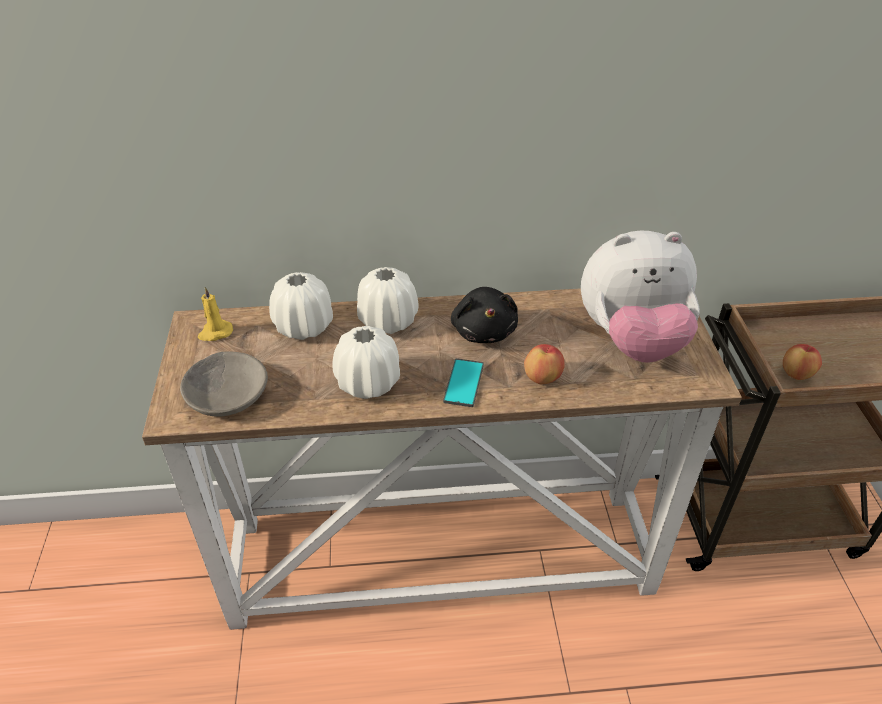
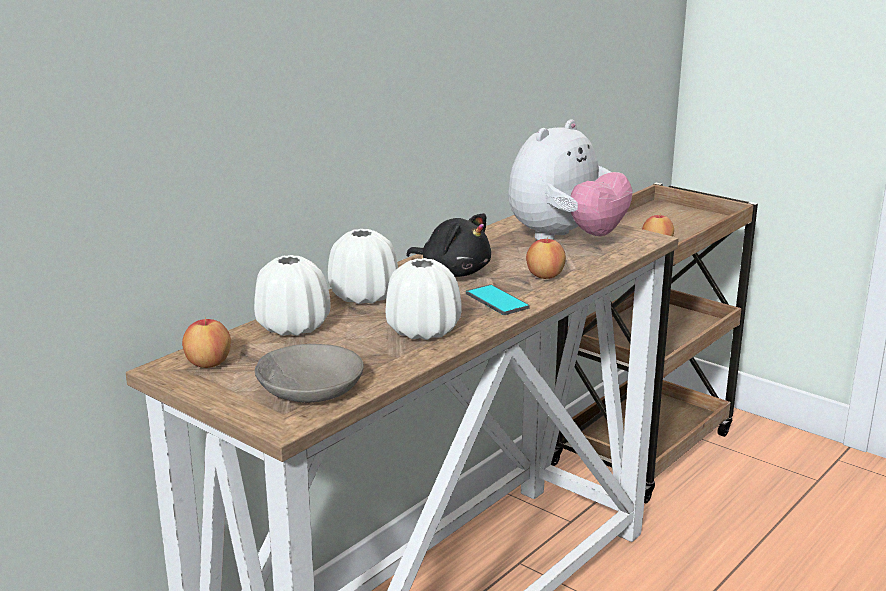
camera: 45 degrees left, 20 degrees down
(215, 332) = (208, 364): yellow candle -> apple

